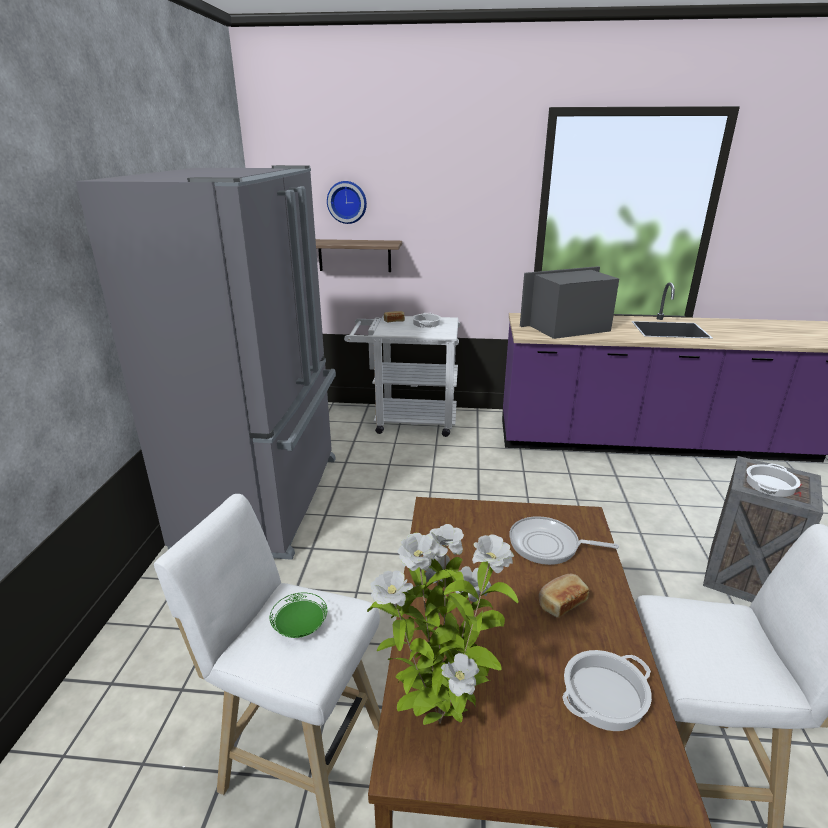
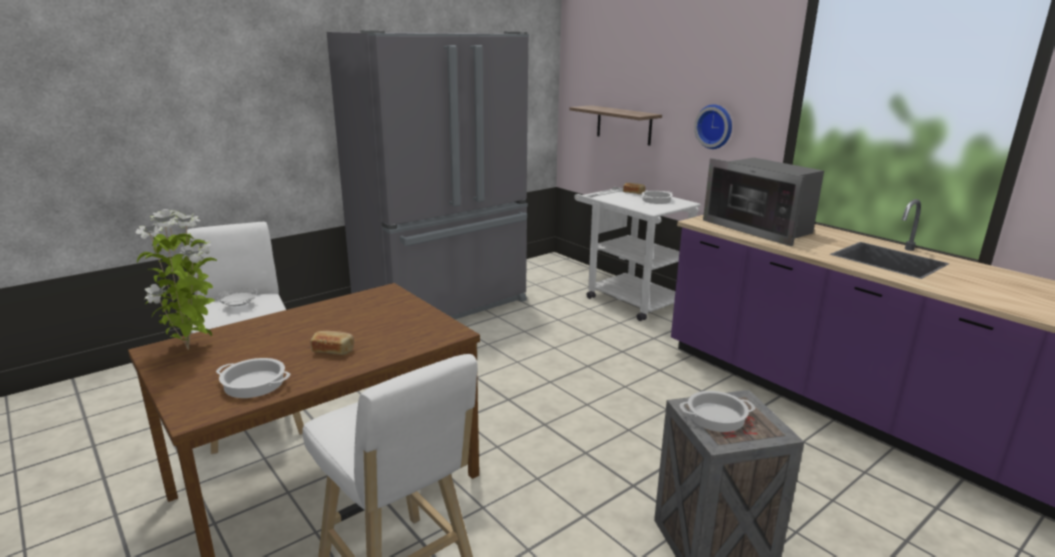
camera: 45 degrees right, 5 degrees down
(300, 627) = (239, 306): green plate -> white plate
(347, 202) = (623, 73): wall clock -> wall clock (715, 126)
(548, 545) = (395, 331): frying pan -> none
(568, 328) = (761, 228): microwave -> microwave turned 150 degrees counterclockwise

